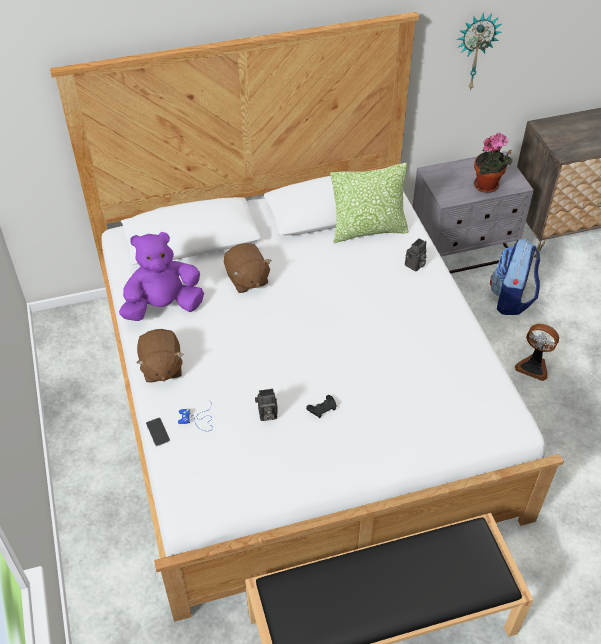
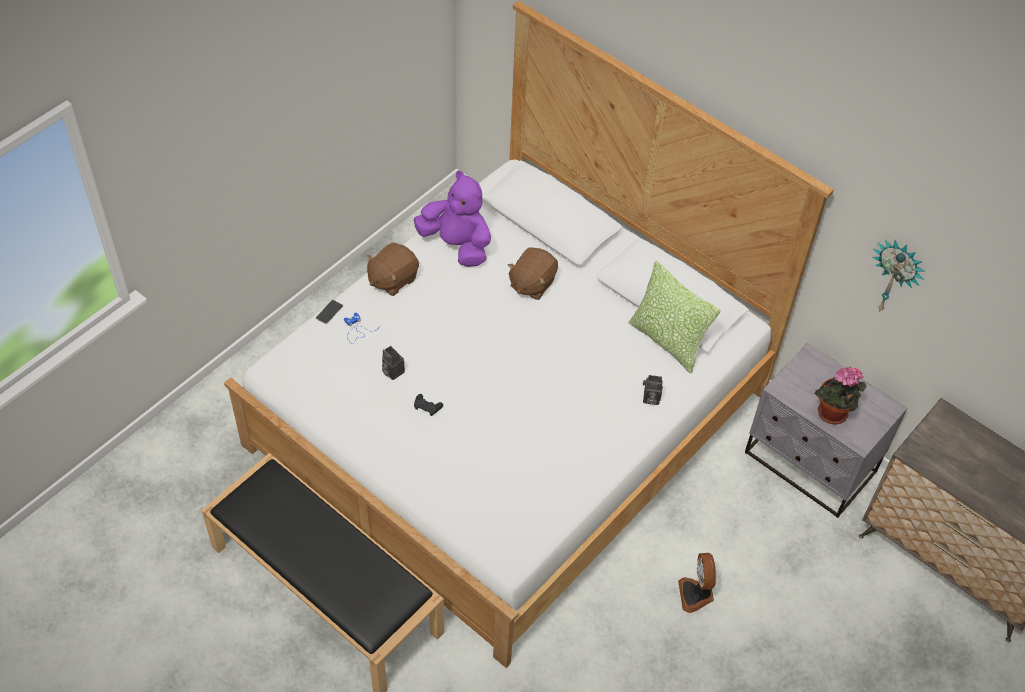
camera: 55 degrees right, 5 degrees up
(511, 299) = (775, 538): backpack -> none

